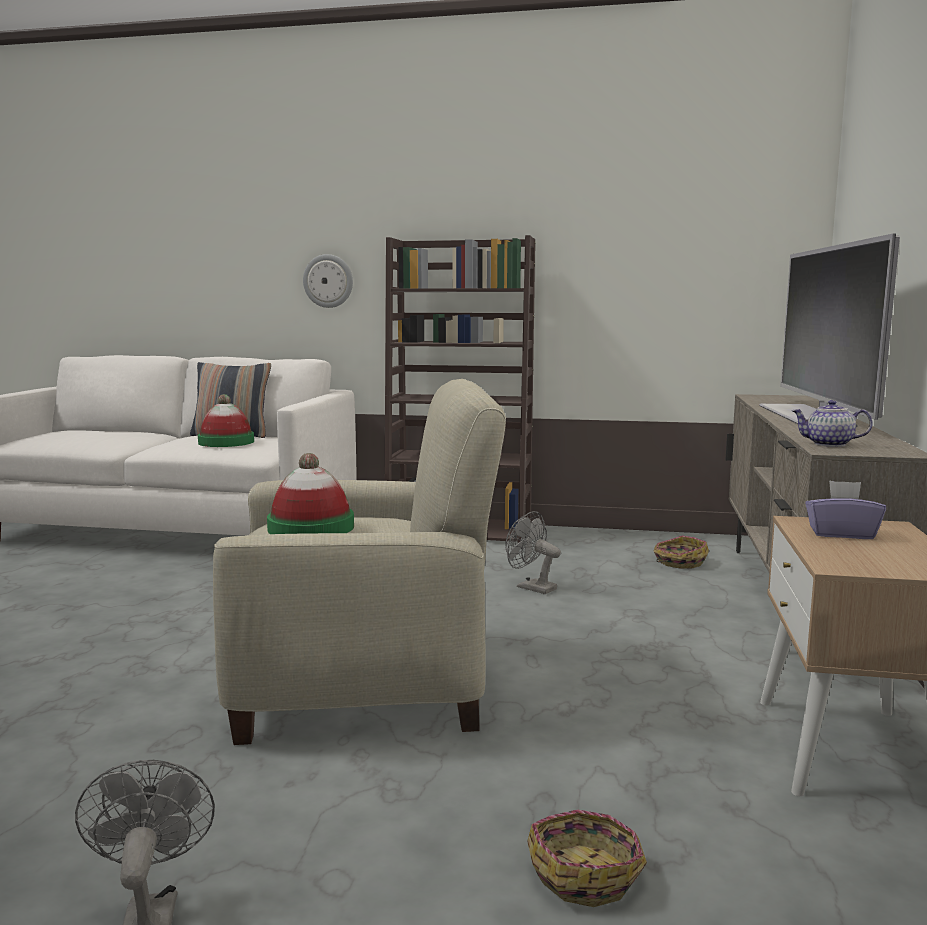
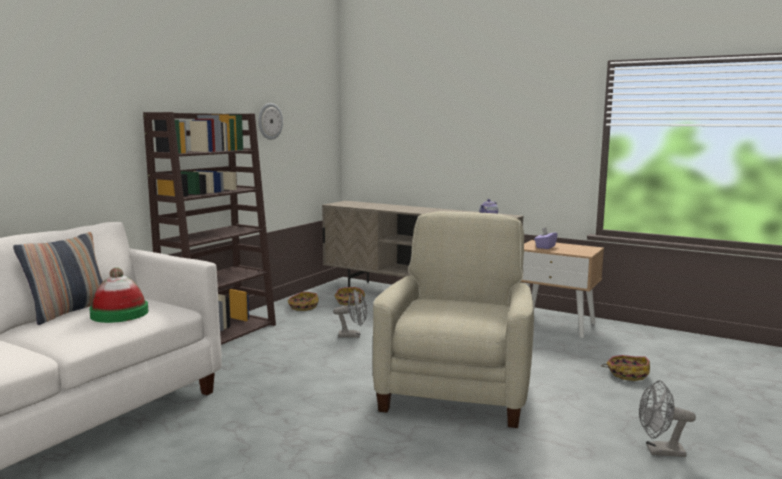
camera: 70 degrees left, 0 degrees up
(311, 528) = (448, 310): hat -> none
(328, 281) = (82, 147): wall clock -> wall clock (269, 121)
(531, 587) = (353, 335): grey fan -> grey fan turned 150 degrees counterclockwise
(612, 544) = (303, 307): none -> basket
(807, 415) = (412, 209): television -> none

